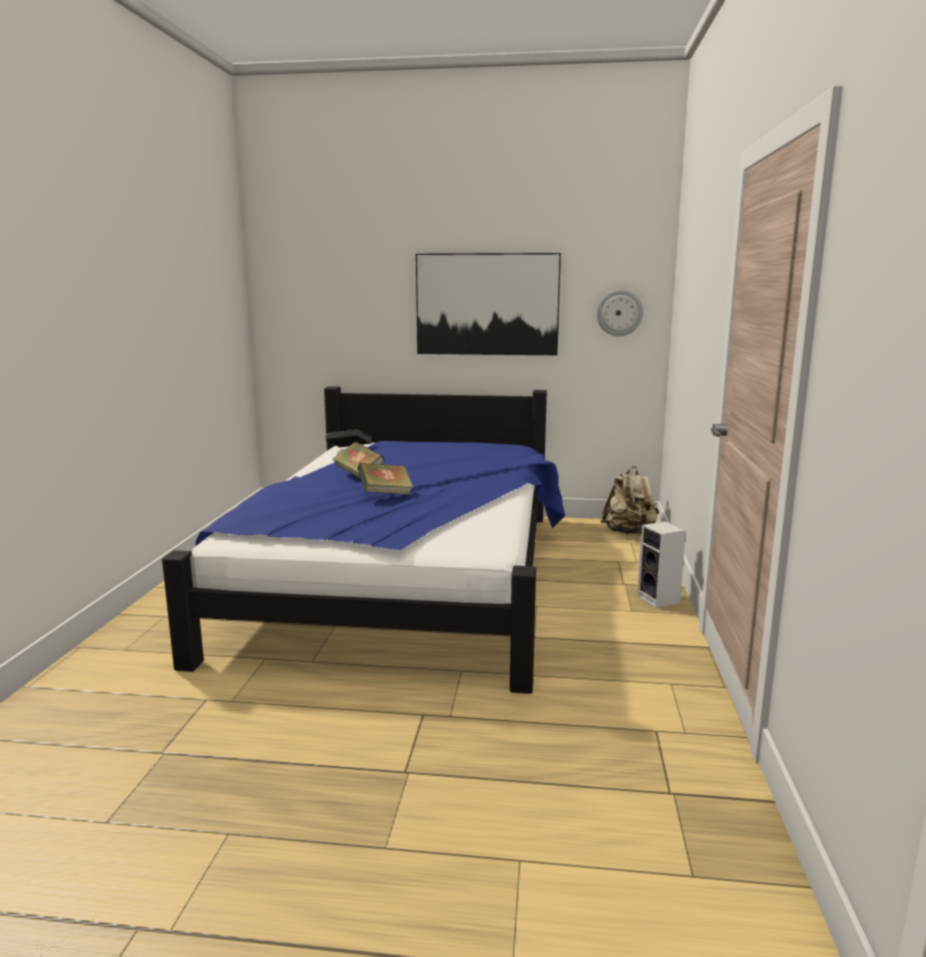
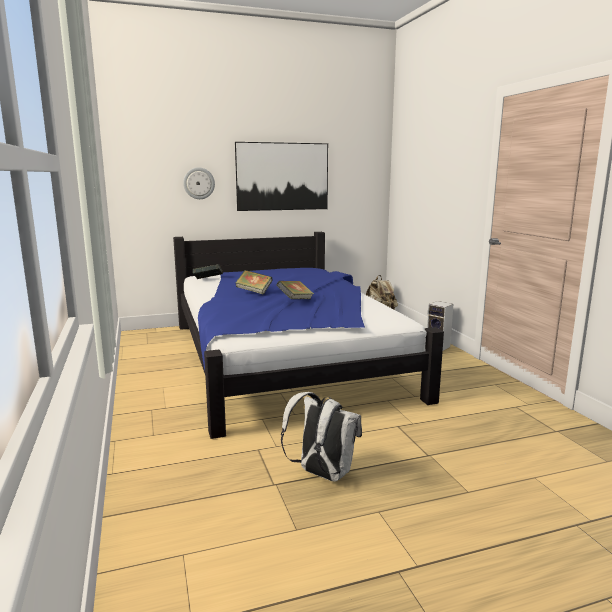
camera: 25 degrees left, 0 degrees up
(232, 756) = (322, 474): none -> white backpack
(619, 313) = (362, 181): wall clock -> wall clock (199, 183)

